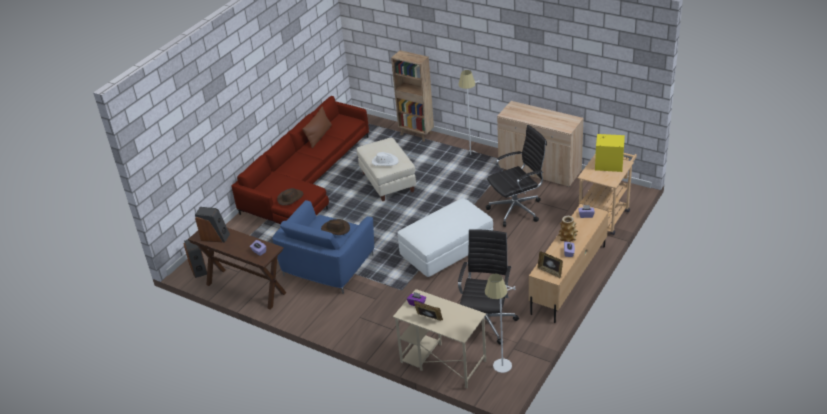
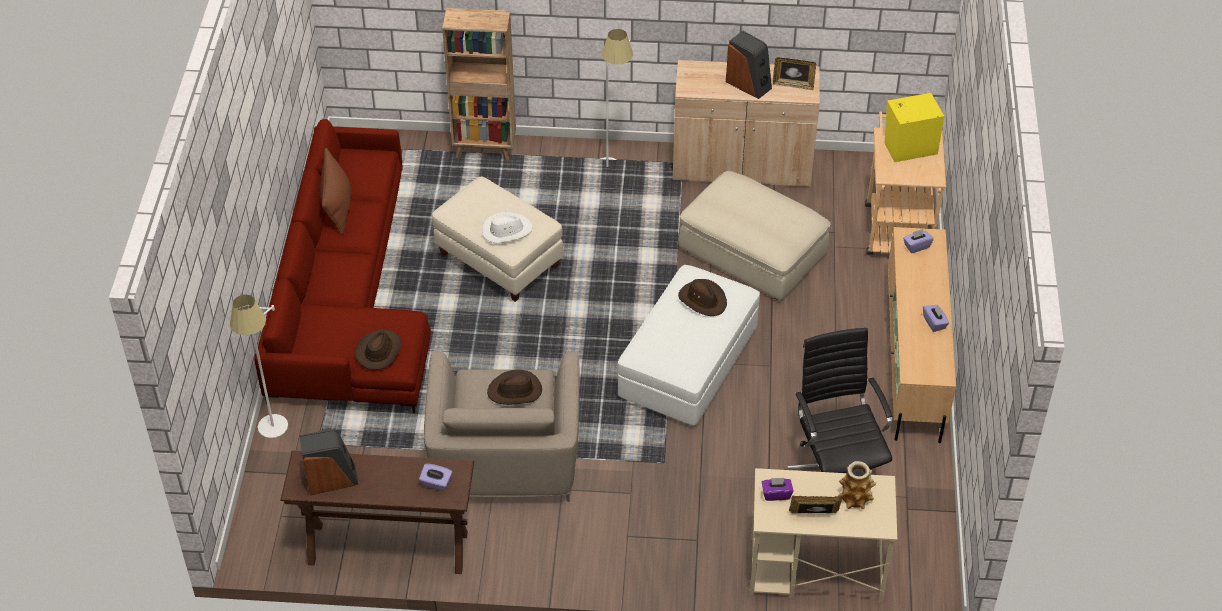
camera: 30 degrees left, 10 degrees up
(198, 268) = (269, 537): speaker -> speaker (749, 84)
(328, 265) = (505, 456): blue armchair -> beige armchair
(458, 214) = (703, 299): none -> brown hat
(501, 372) = (914, 556): white floor lamp -> white floor lamp (274, 436)
(517, 209) = (753, 253): black office chair -> beige ottoman
(550, 272) = (928, 366): picture frame -> picture frame (793, 84)
(568, 238) = (916, 296): vase -> vase (855, 498)

